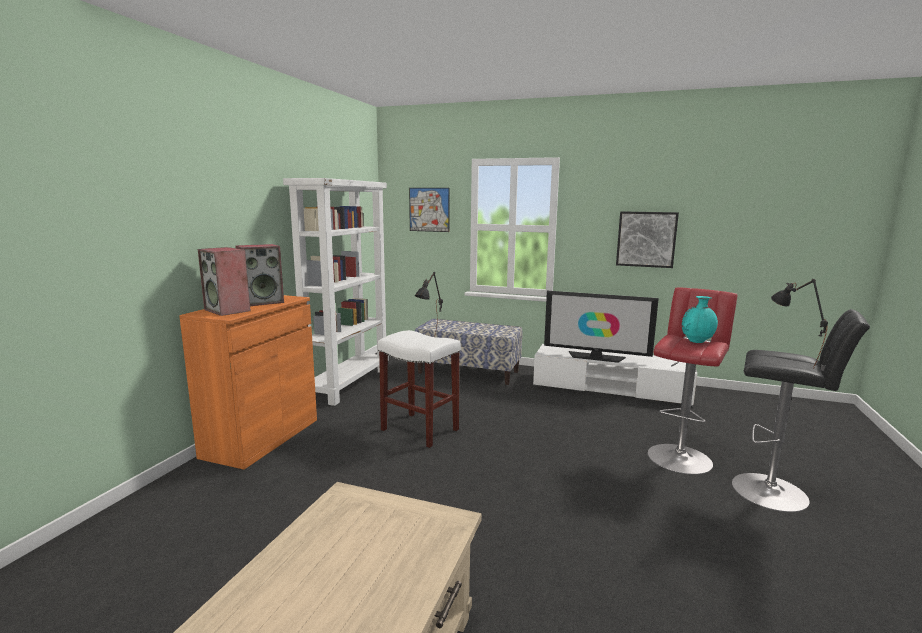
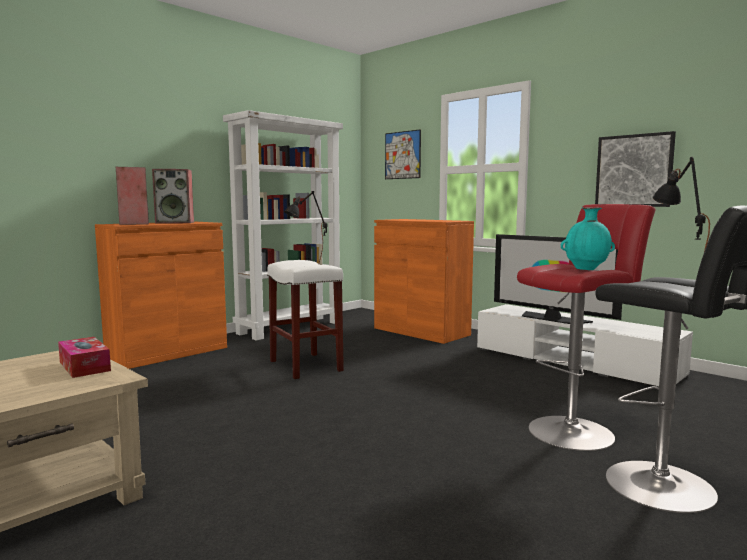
camera: 25 degrees right, 5 degrees down
(396, 512) = (84, 366): none -> tissue box
(468, 372) = (421, 331): bench -> orange cabinet

